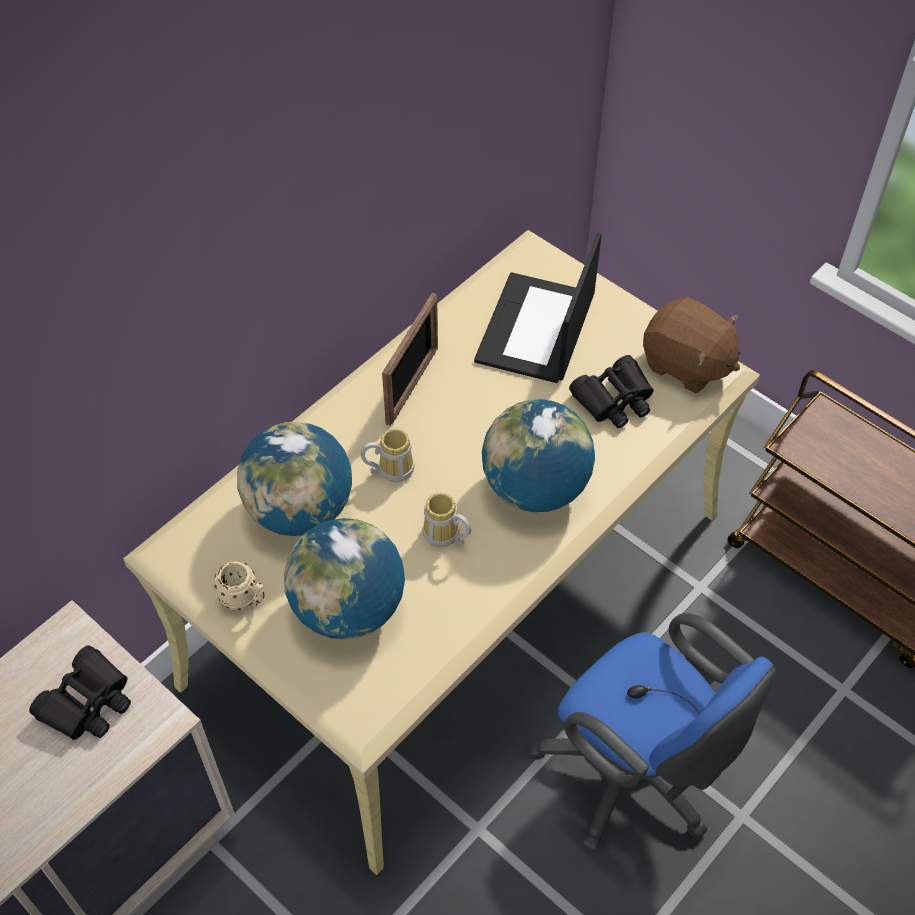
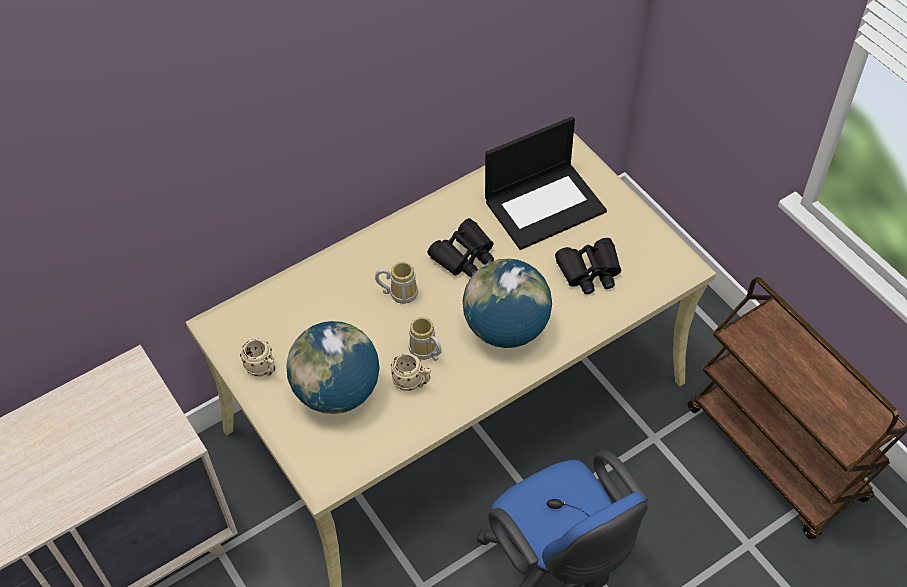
camera: 15 degrees right, 0 degrees up
(88, 703) = (131, 421): black binoculars -> black binoculars (464, 256)
(300, 510) = (322, 311): globe -> none
(412, 385) = (435, 231): picture frame -> none
(440, 578) = (412, 383): none -> beige mug
(536, 330) = (545, 205): laptop -> laptop turned 150 degrees counterclockwise
(686, 365) = (657, 254): brown plush toy -> none

